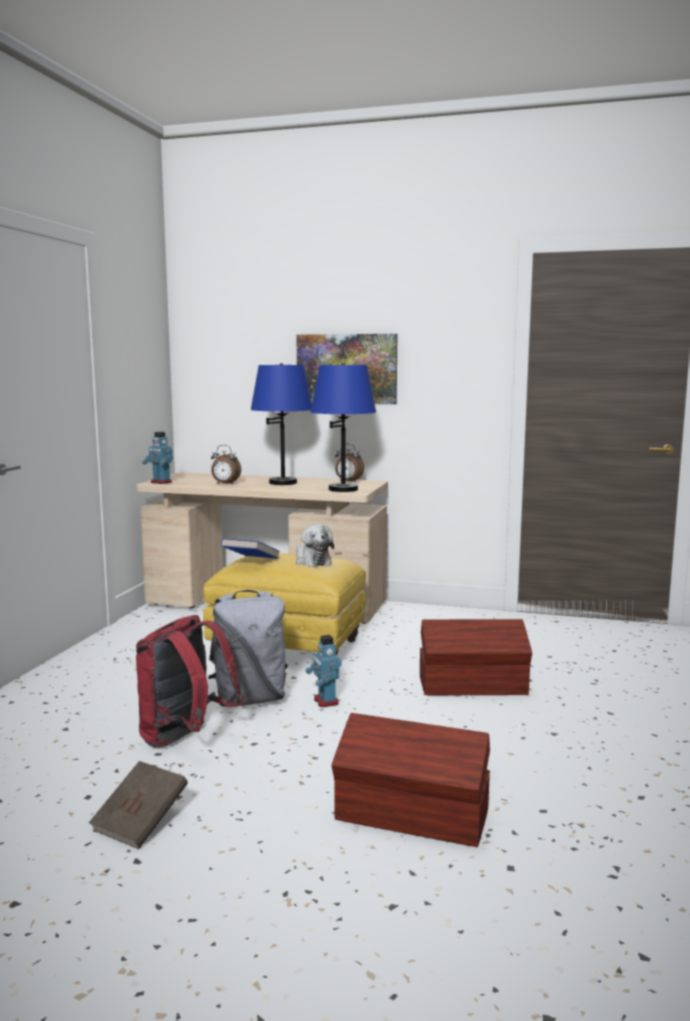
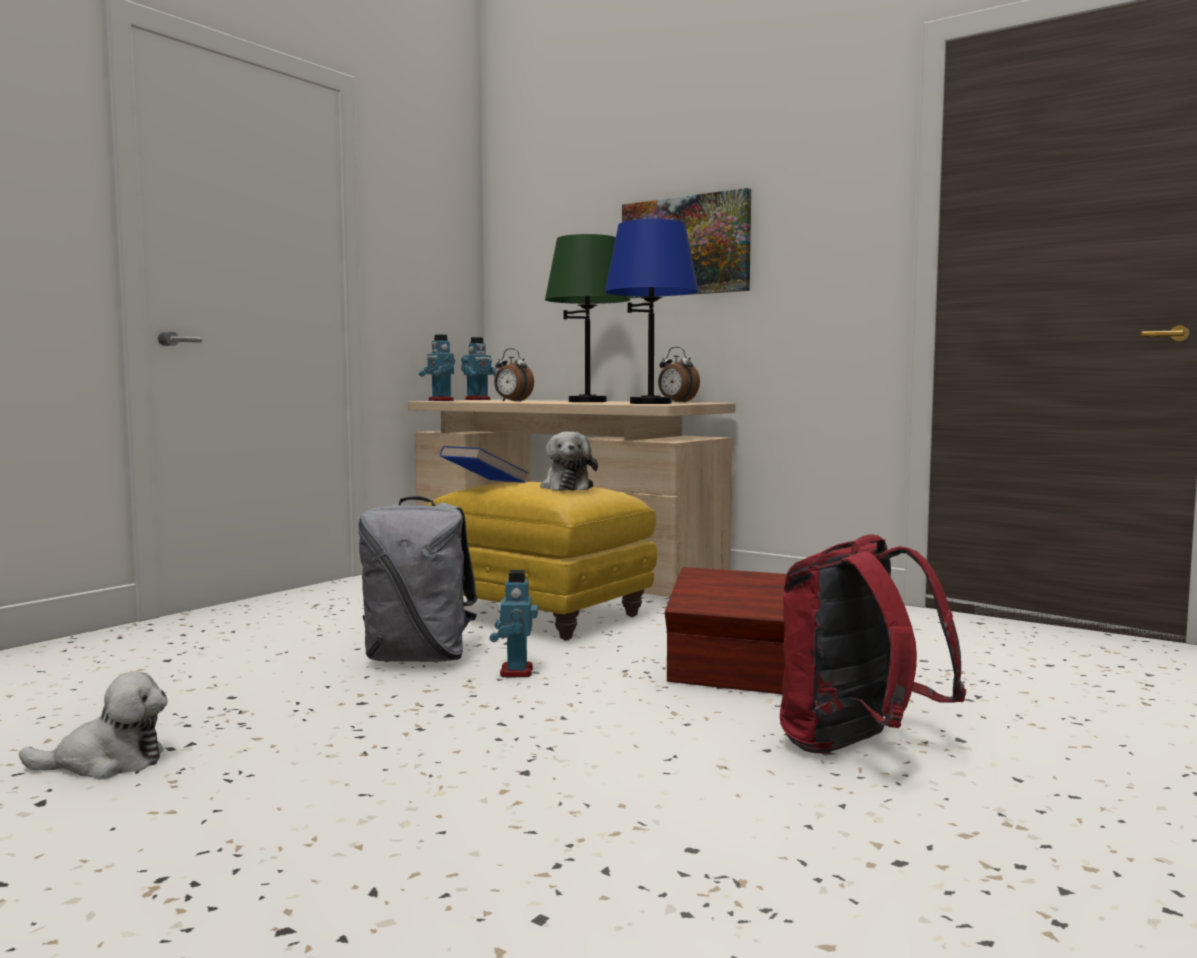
camera: 20 degrees right, 5 degrees down
(140, 822) = (107, 763): brown book -> plush toy
(179, 475) = (478, 399): none -> toy robot
(185, 738) = (285, 686): red backpack -> red backpack (855, 748)
(283, 482) = (588, 401): blue table lamp -> green table lamp
(412, 816) = (468, 819): brown storage box -> none

